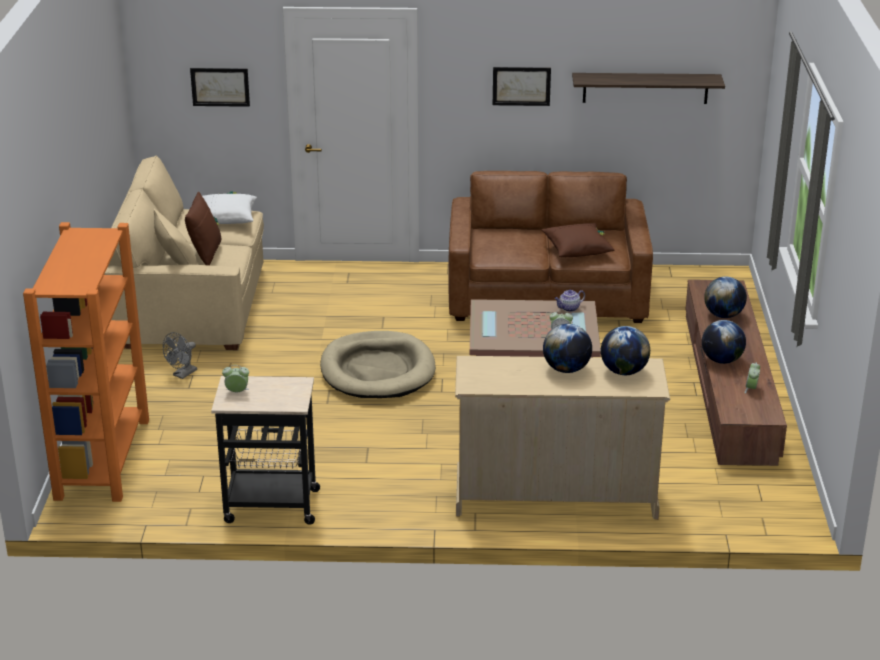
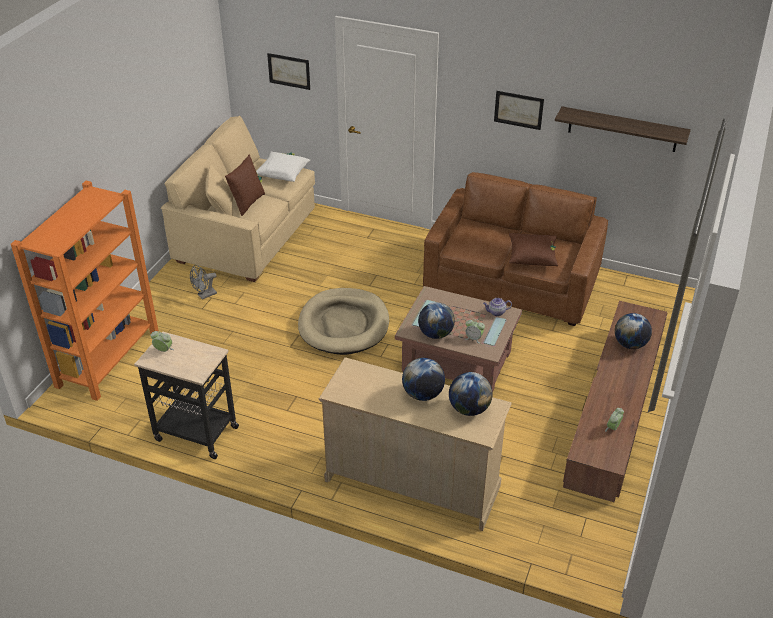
camera: 20 degrees right, 10 degrees up
(721, 360) = (603, 391): globe -> globe (435, 334)

